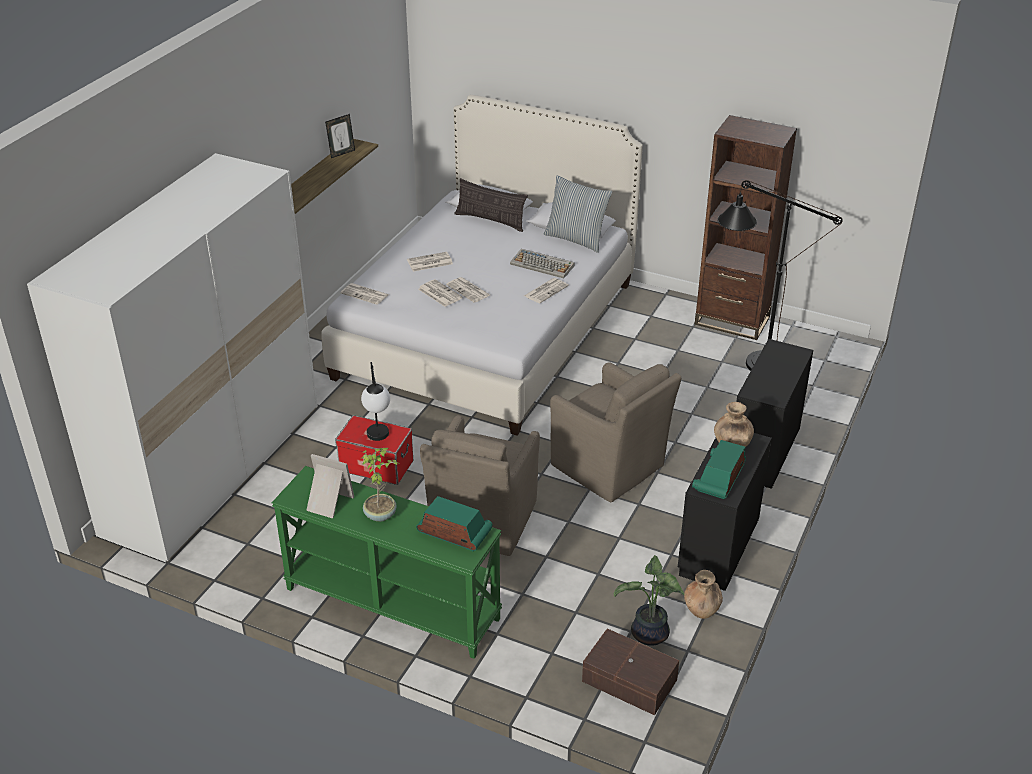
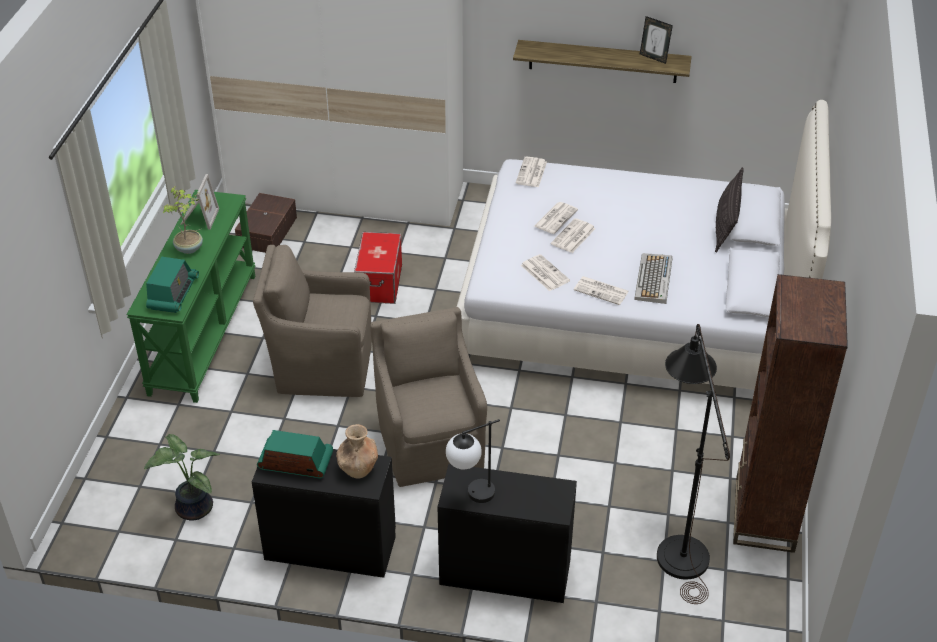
camera: 75 degrees right, 5 degrees up
(379, 439) = (370, 257): table lamp -> table lamp (471, 496)
(429, 262) = (613, 200): newspaper -> newspaper (544, 273)
(576, 239) = (725, 296): pillow -> none
(609, 468) = (430, 443): brown armchair -> brown armchair turned 135 degrees clockwise
(629, 682) = (131, 502): brown storage box -> brown storage box (266, 232)
(701, 609) = (233, 544): brown vase -> none

